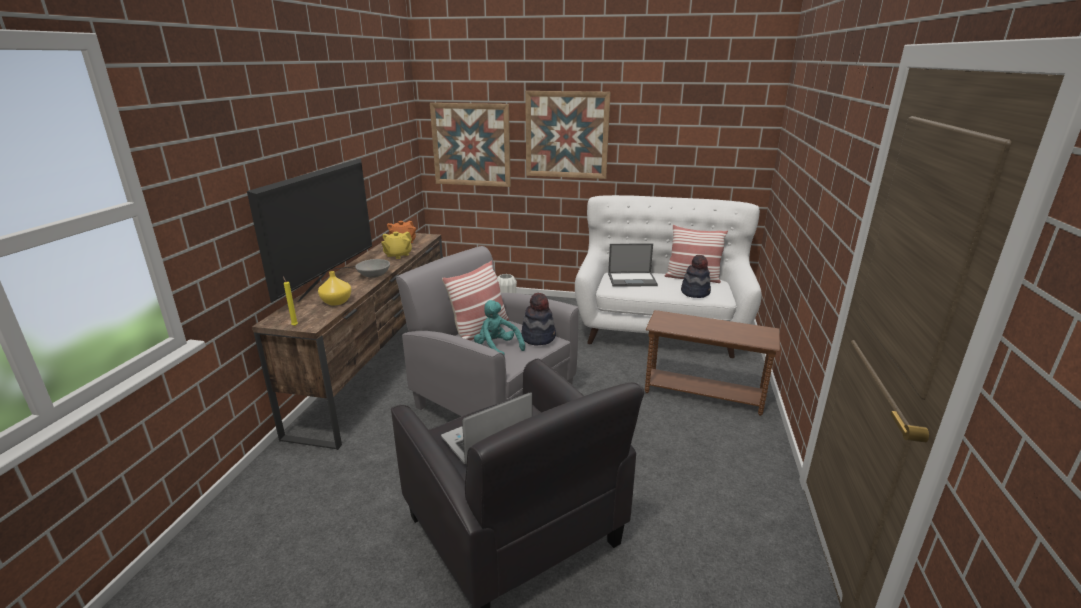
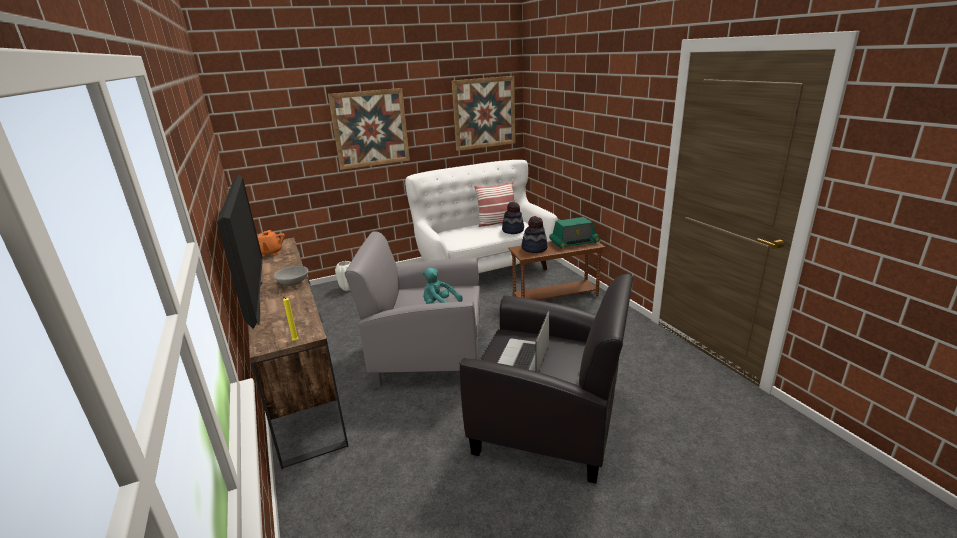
camera: 35 degrees left, 0 degrees up
(336, 302) = (298, 312): yellow vase -> none
(398, 255) = (285, 262): yellow teapot -> none
(471, 145) = (280, 150): picture -> picture (484, 113)
(480, 330) = (407, 300): pillow -> none
(538, 337) = (459, 289): hat -> hat (534, 248)
(632, 279) = (462, 234): laptop -> none
(743, 331) = (574, 242): none -> radio

